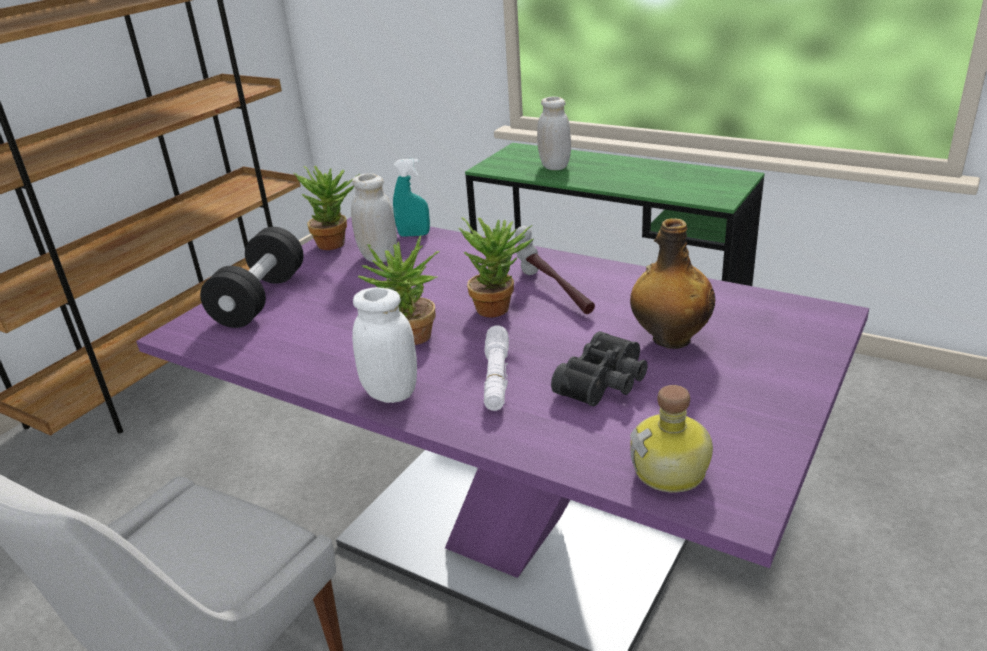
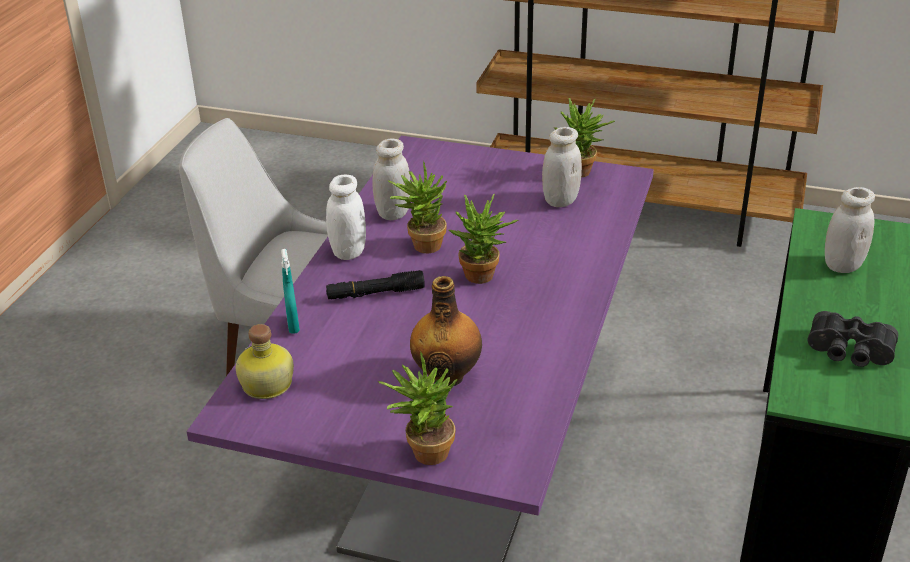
camera: 75 degrees right, 5 degrees up
(260, 299) = (470, 165): black dumbbell -> none
(323, 355) = (393, 213): none -> white jar
(414, 235) = (613, 209): turquoise spray bottle -> turquoise spray bottle (293, 325)
(496, 377) = (375, 293): white flashlight -> black flashlight
(553, 292) = (518, 303): hammer -> none
(606, 383) = (373, 346): black binoculars -> black binoculars (849, 352)
(800, 361) = (423, 452): none -> potted plant

